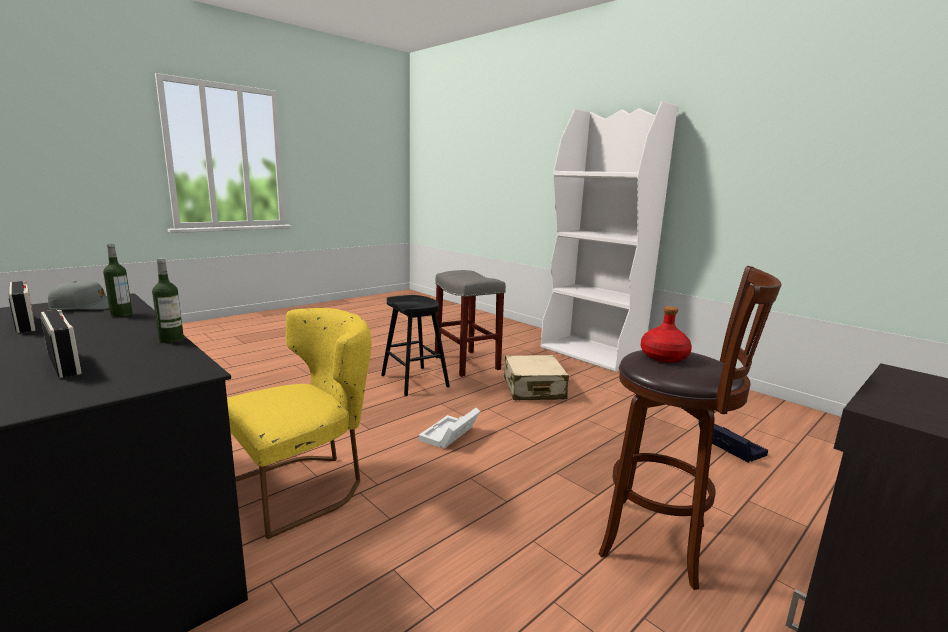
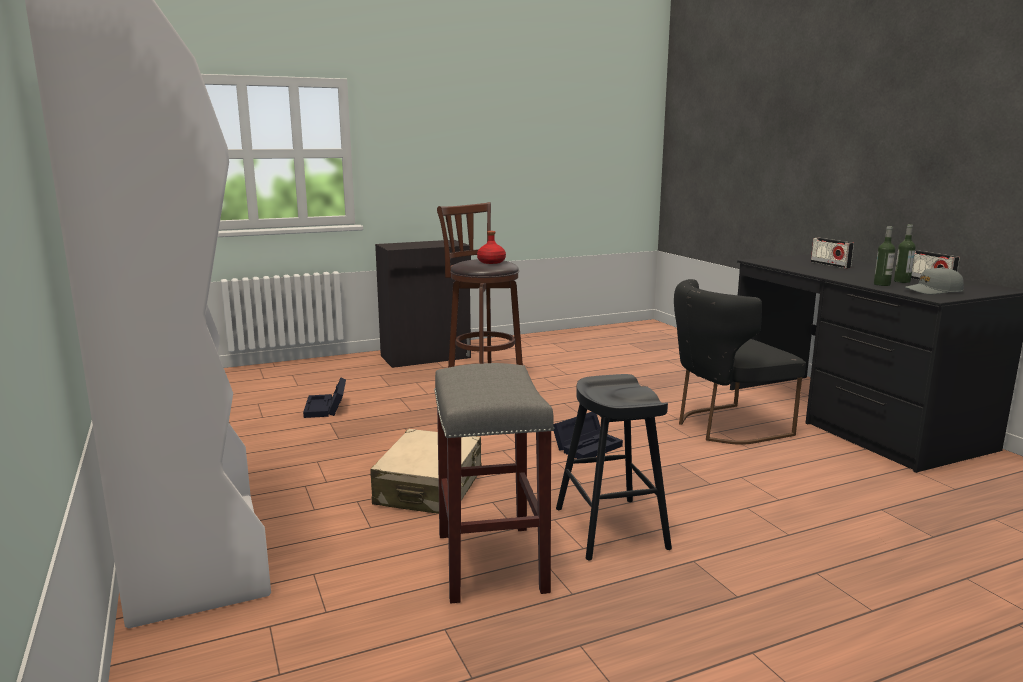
camera: 160 degrees left, 0 degrees up
(171, 340) = (799, 270): bottle -> bottle (902, 281)
(306, 486) = (724, 426): yellow chair -> black chair
(449, 436) = (588, 446): white storage box -> black storage box

